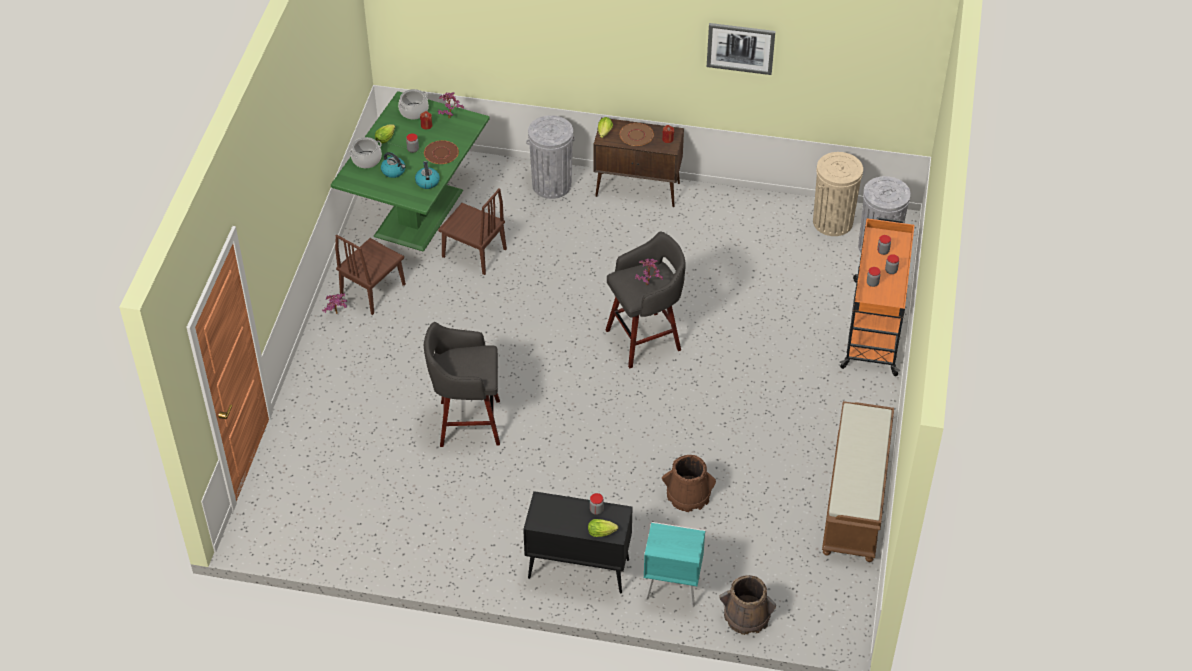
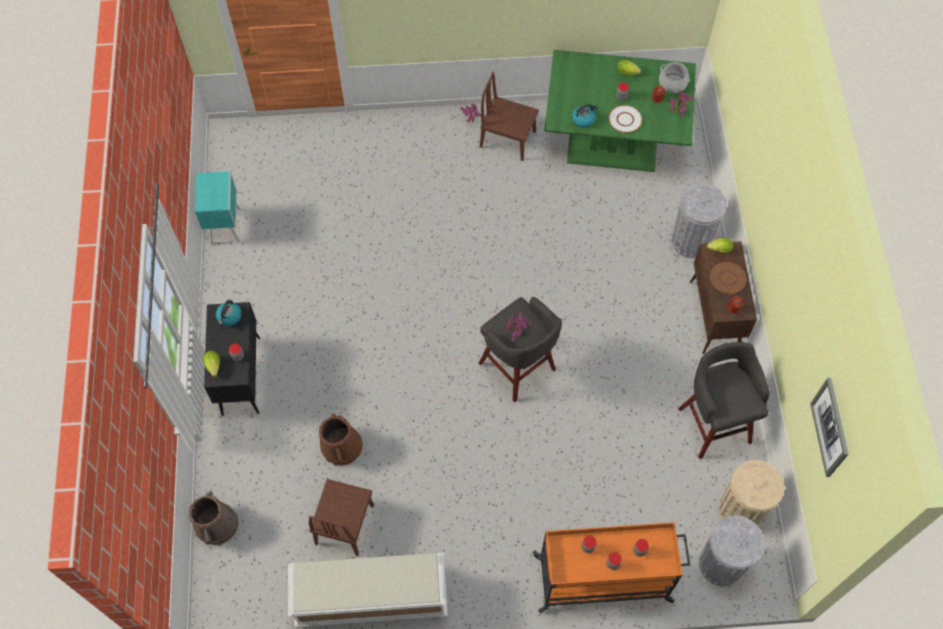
camera: 75 degrees right, 15 degrees up
(366, 159) = (594, 66): cooking pot -> none
(394, 171) = (587, 90): kettle -> kettle (229, 317)
(441, 153) = (625, 119): brown plate -> white plate
(467, 423) = (378, 250): grey stool -> grey stool (713, 423)
(474, 253) = (579, 202): brown chair -> brown chair (344, 524)
(671, 588) = (235, 455): turquoise nightstand -> turquoise nightstand (226, 225)
(740, 48) = (801, 315): picture -> picture (830, 427)
(856, 500) = (370, 599): brown bench -> white bench

